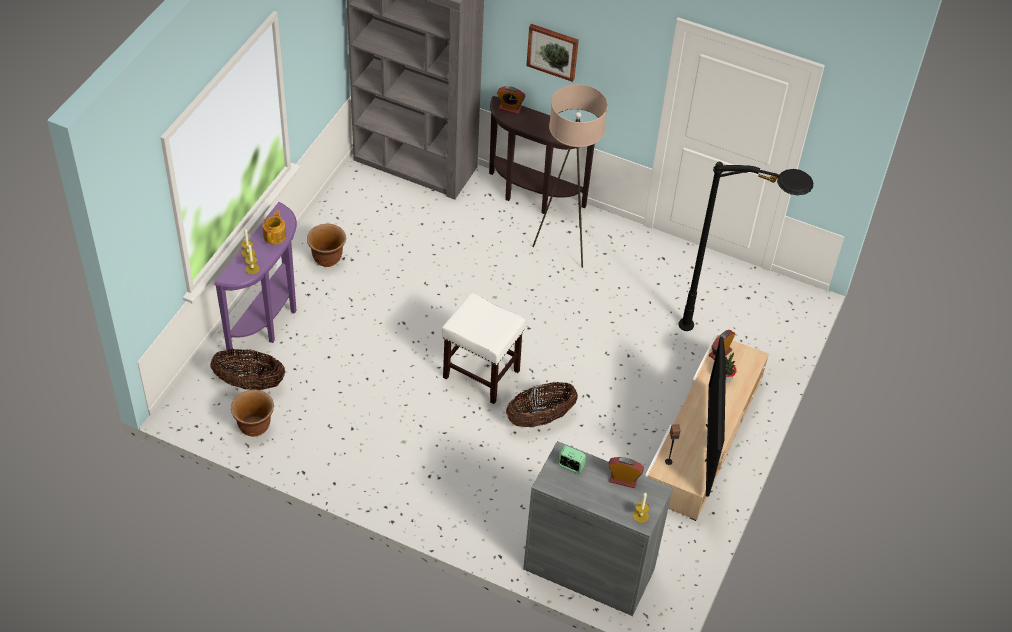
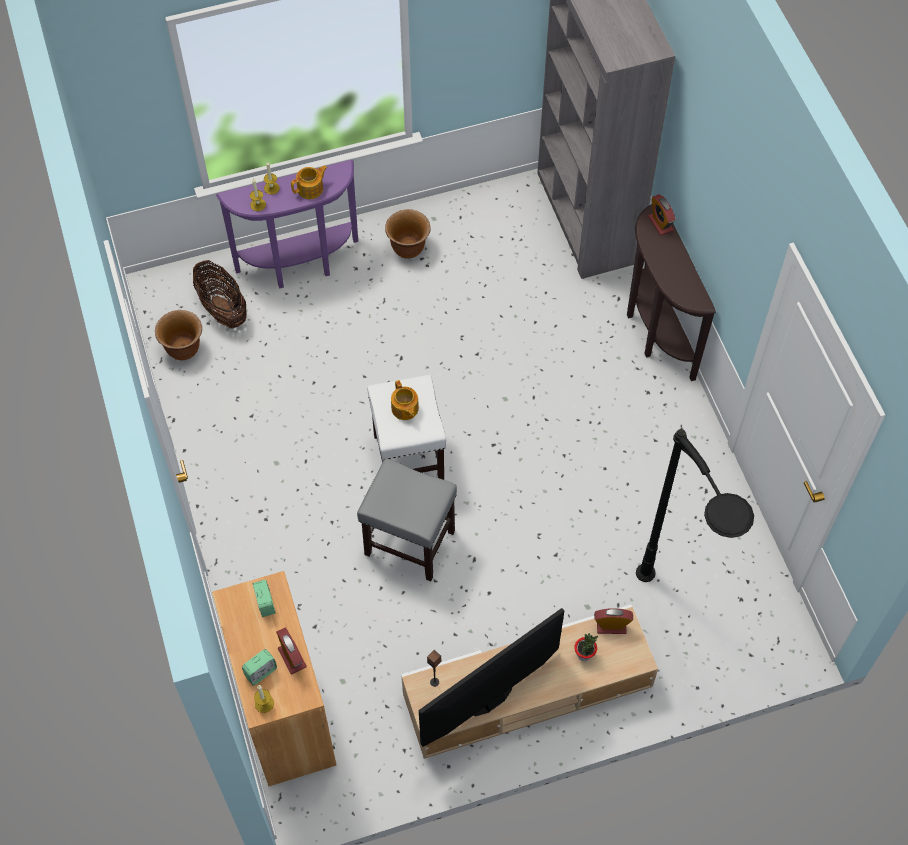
camera: 50 degrees right, 10 degrees up
(482, 321) = (404, 409): none -> teapot
(540, 418) = (408, 542): basket -> grey stool
(553, 51) = (705, 191): picture -> none
(564, 247) = (625, 403): beige floor lamp -> none
(589, 569) = (284, 711): grey cabinet -> brown cabinet
(616, 502) = (261, 672): none -> alarm clock

